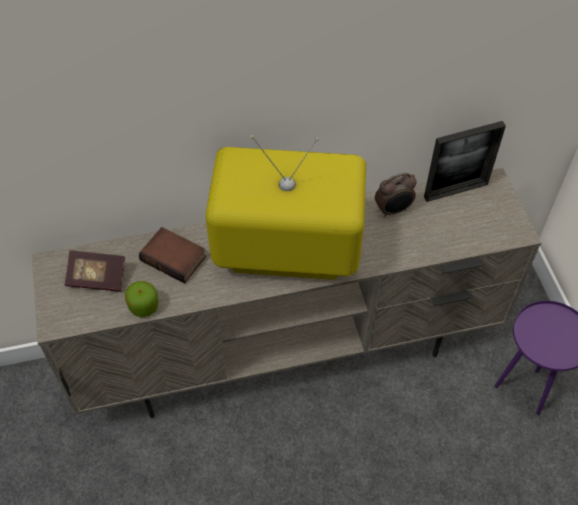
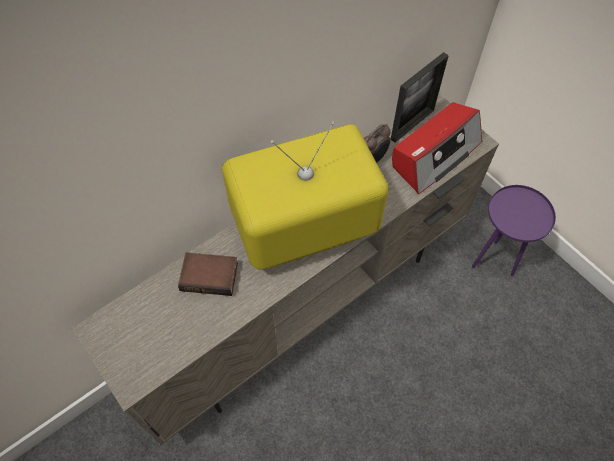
camera: 25 degrees left, 5 degrees up
(97, 278) = (148, 324): book -> none
(144, 306) = (206, 332): apple -> none
(462, 229) = (434, 155): none -> radio

